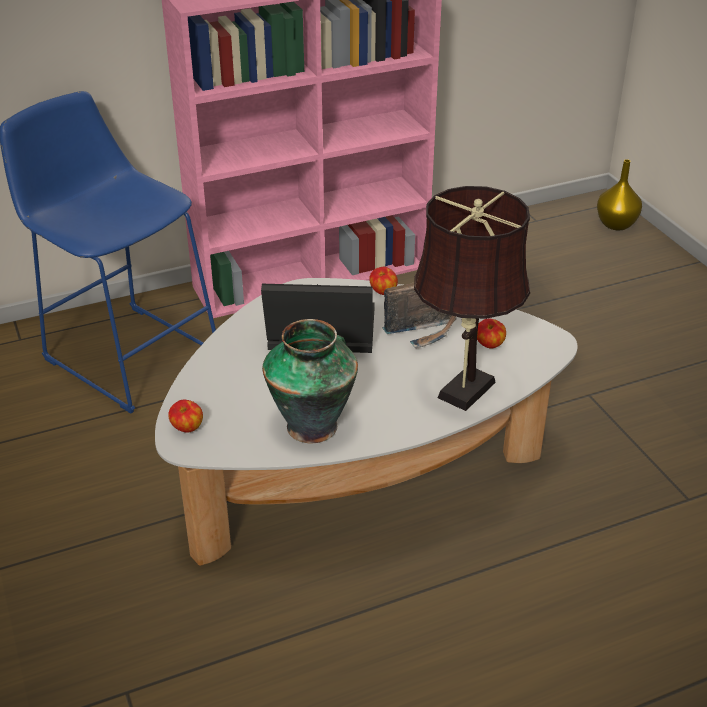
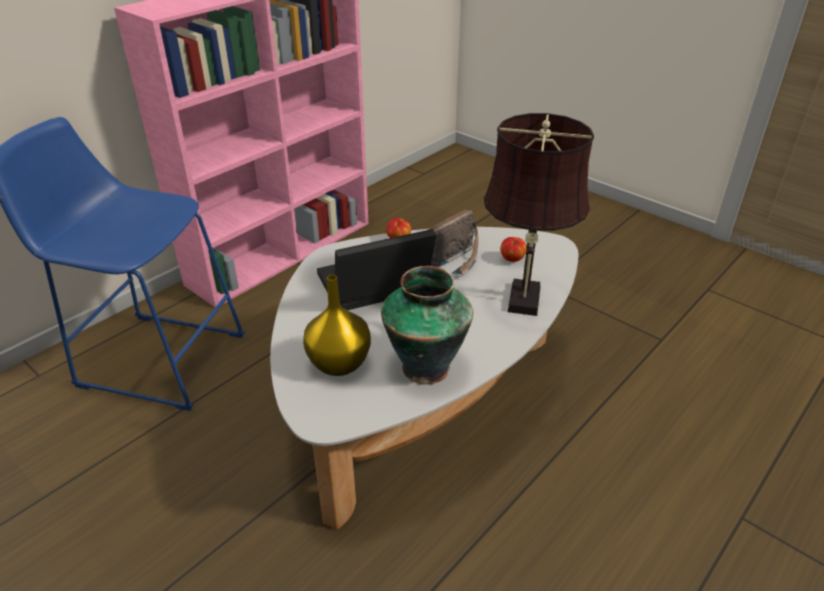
camera: 25 degrees left, 0 degrees up
(187, 428) = (314, 406): apple -> none
(615, 224) = (478, 164): yellow vase -> yellow vase (338, 363)

